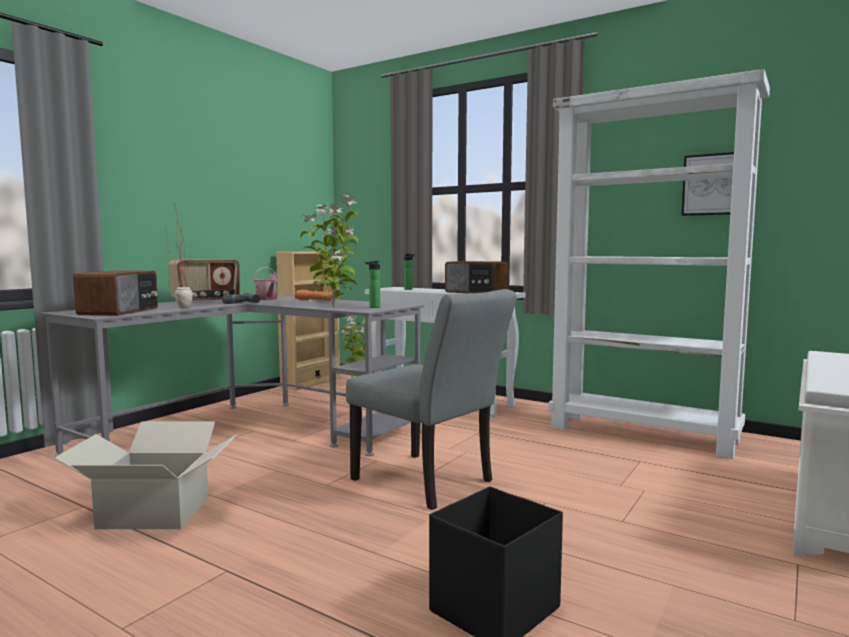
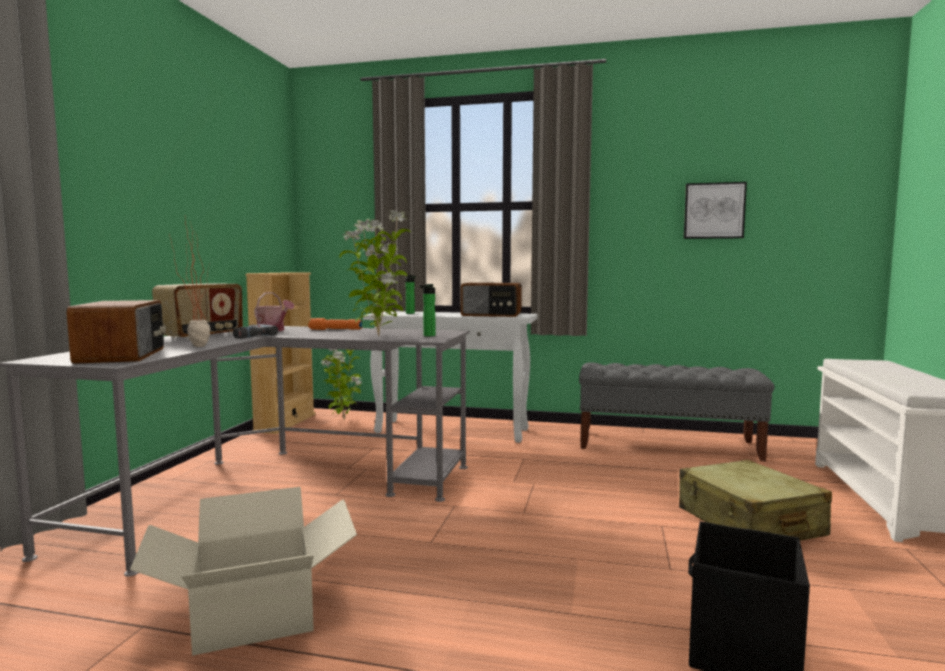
camera: 20 degrees left, 0 degrees up
(430, 483) = (536, 523): grey chair -> none
(641, 513) = (749, 522): none -> beige suitcase
(644, 434) = (667, 445): white bookcase -> grey bench

